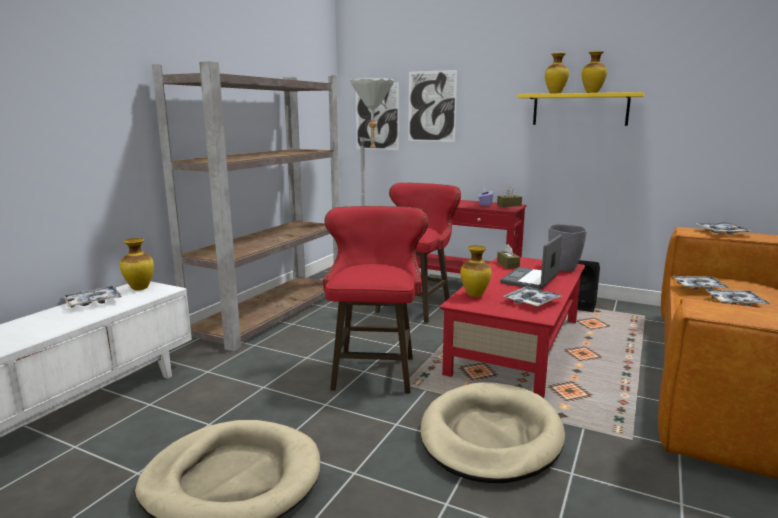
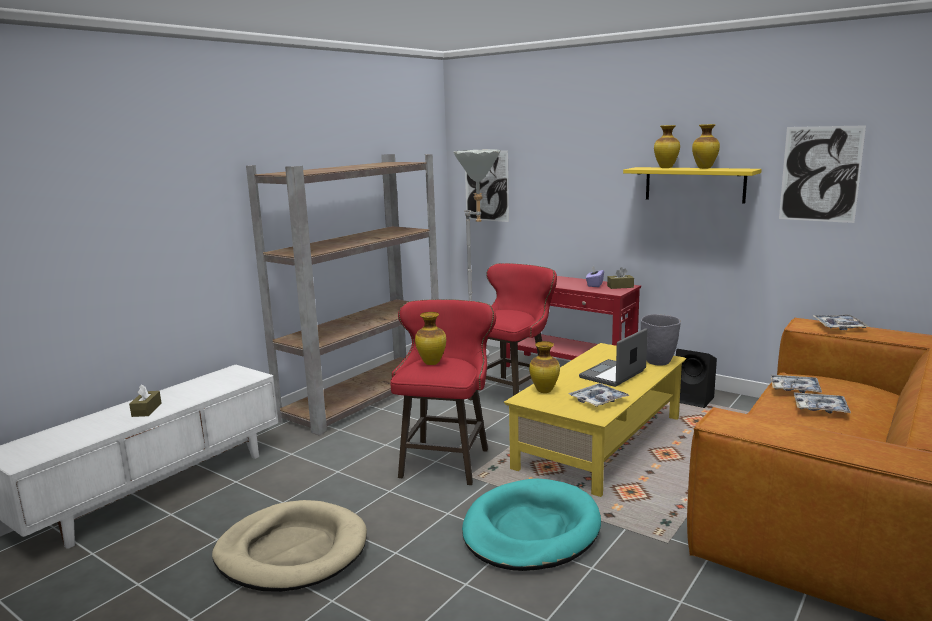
camera: 10 degrees right, 0 degrees up
(93, 302) = (191, 387): tray -> none
(140, 288) = (233, 374): vase -> vase (432, 363)
(431, 106) = (541, 177): picture -> picture (820, 174)
(490, 436) = (531, 530): beige dog bed -> turquoise dog bed
(508, 265) = (600, 356): brown tissue box -> brown tissue box (146, 410)
(517, 346) = (600, 443): red coffee table -> yellow coffee table

